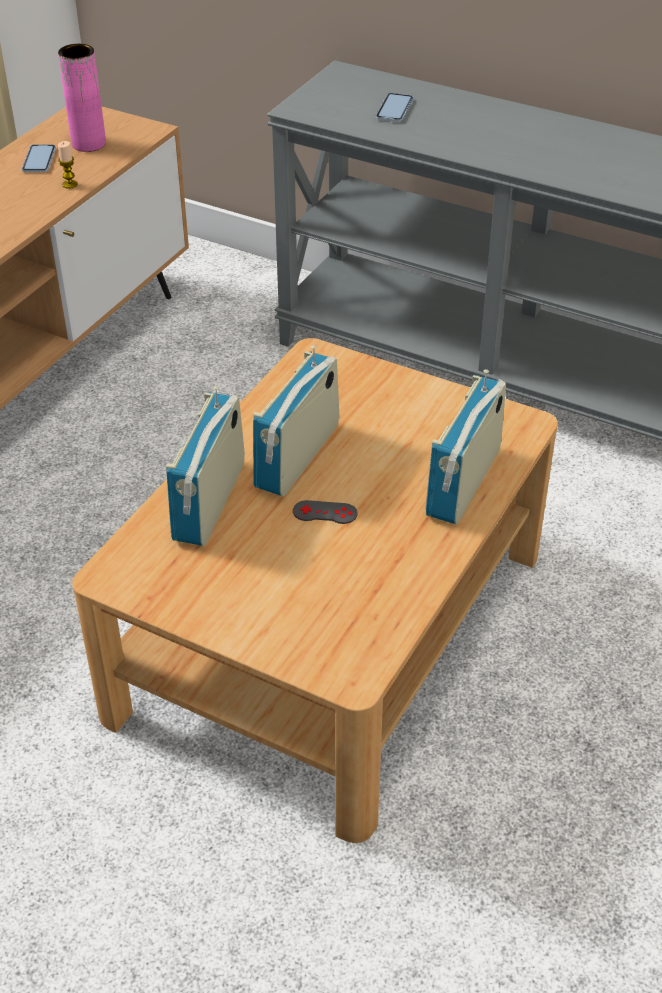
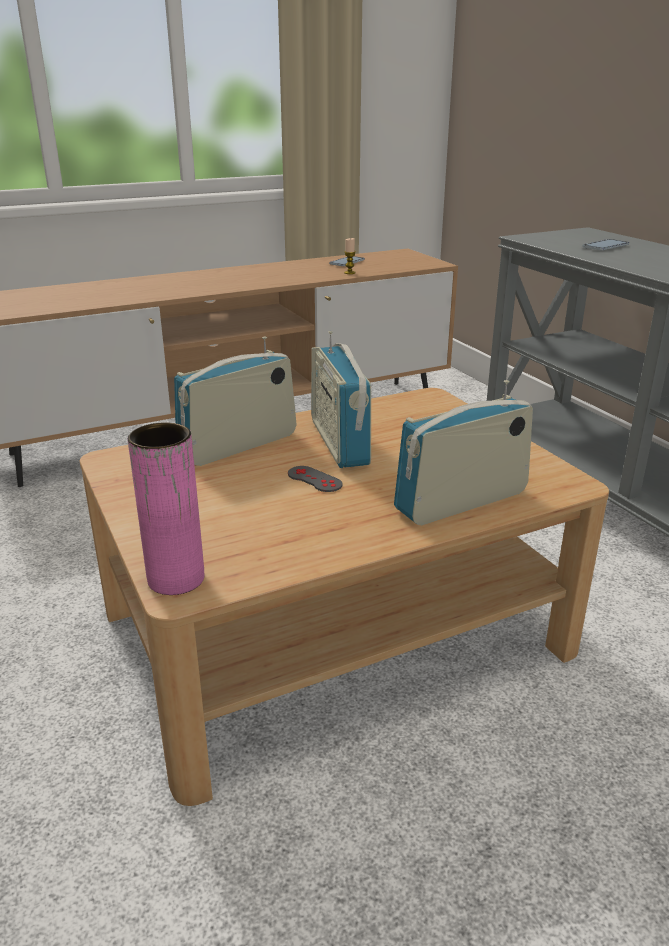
camera: 35 degrees right, 15 degrees down
(89, 144) = (387, 262): pink vase -> pink vase (176, 579)
(297, 456) = (339, 443): radio -> radio turned 75 degrees counterclockwise

